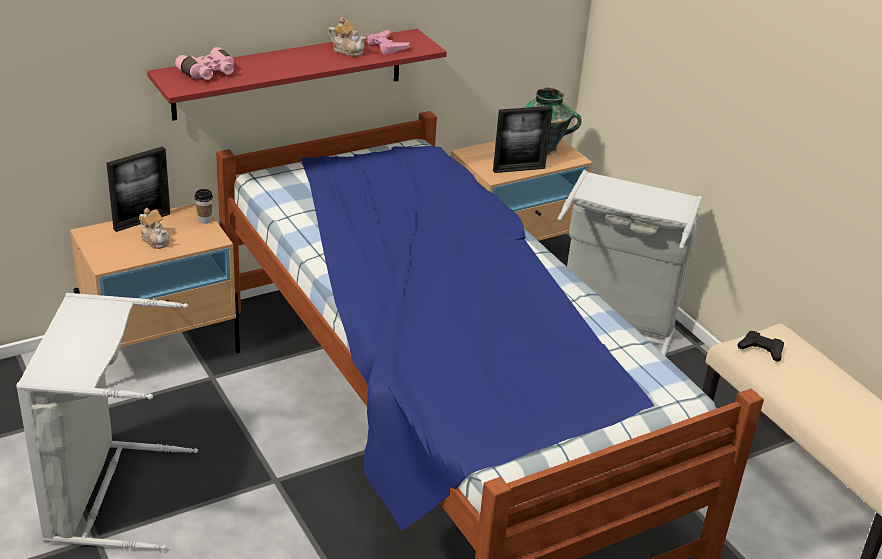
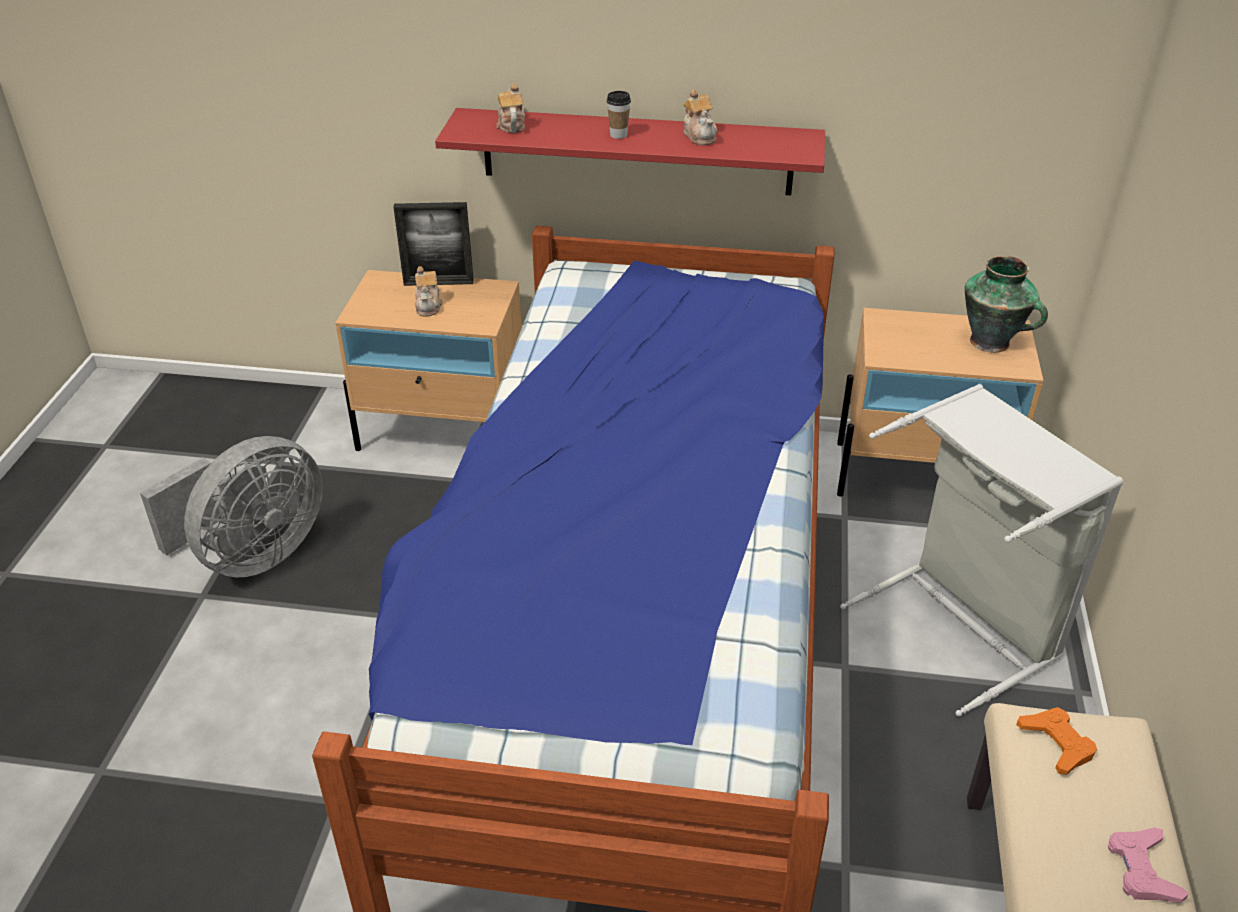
camera: 40 degrees right, 5 degrees up
(105, 493) = (253, 555): grey laundry basket -> grey fan
(205, 220) = (498, 301): cup -> cup (618, 135)
(209, 73) = (511, 125): pink binoculars -> teapot
(386, 46) = (754, 142): pink game controller -> pink game controller (1142, 869)
(519, 169) = (925, 358): picture frame -> none
(761, 349) = (1056, 744): black game controller -> orange game controller

